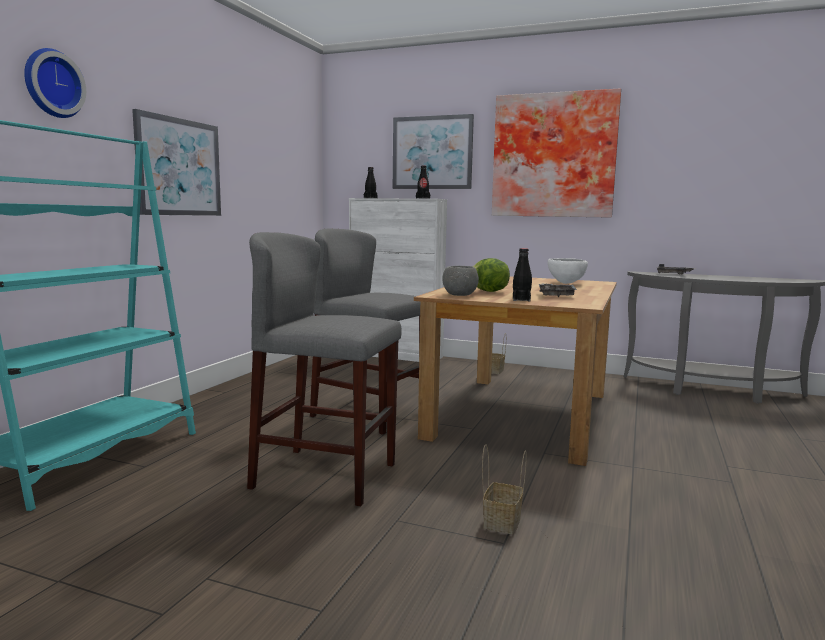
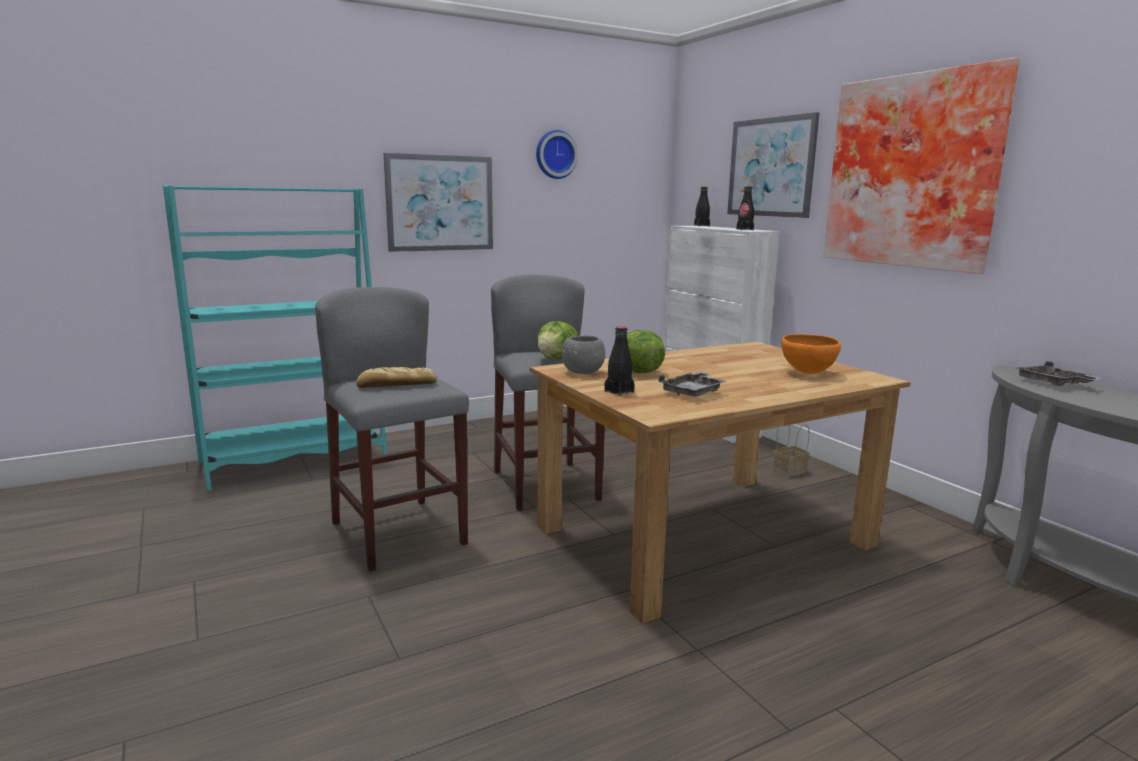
camera: 40 degrees right, 5 degrees up
(51, 84) = (297, 143): wall clock -> wall clock (555, 154)
(346, 320) = (395, 385): none -> bread
(392, 295) = (557, 359): none -> lettuce
(501, 521) = (439, 638): basket -> none
(566, 283) = (807, 373): white bowl -> orange bowl

